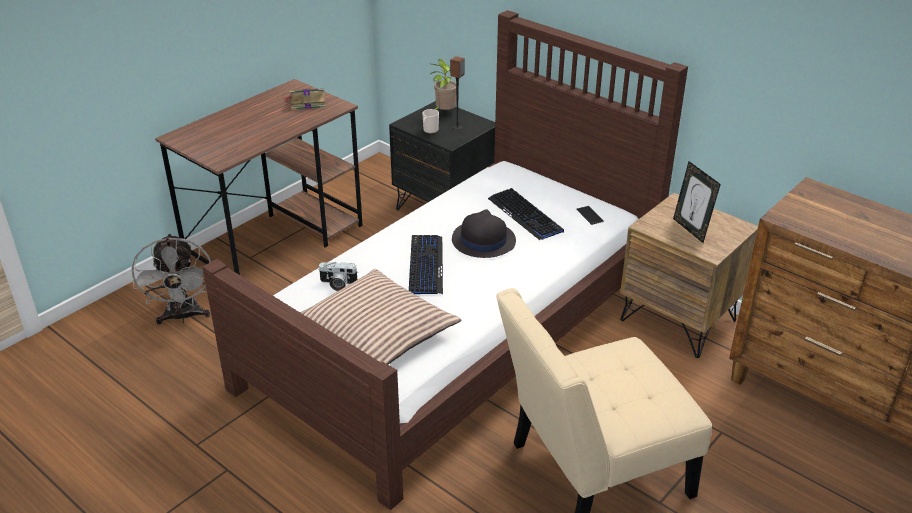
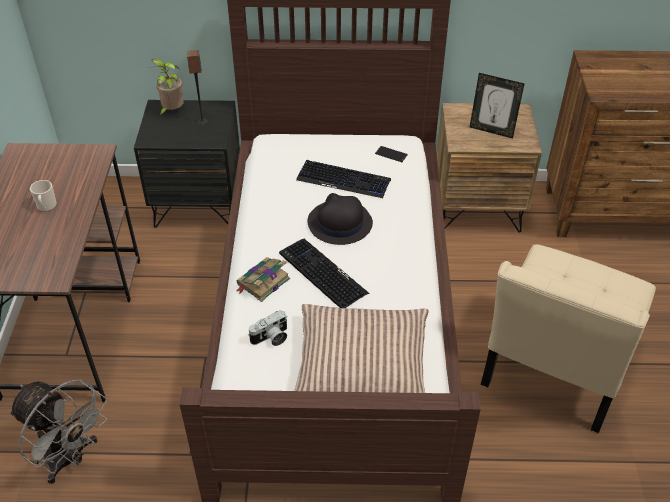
camera: 40 degrees left, 10 degrees up
(306, 102) = (58, 164): book -> book (262, 282)
(429, 130) = (181, 136): mug -> mug (46, 207)

